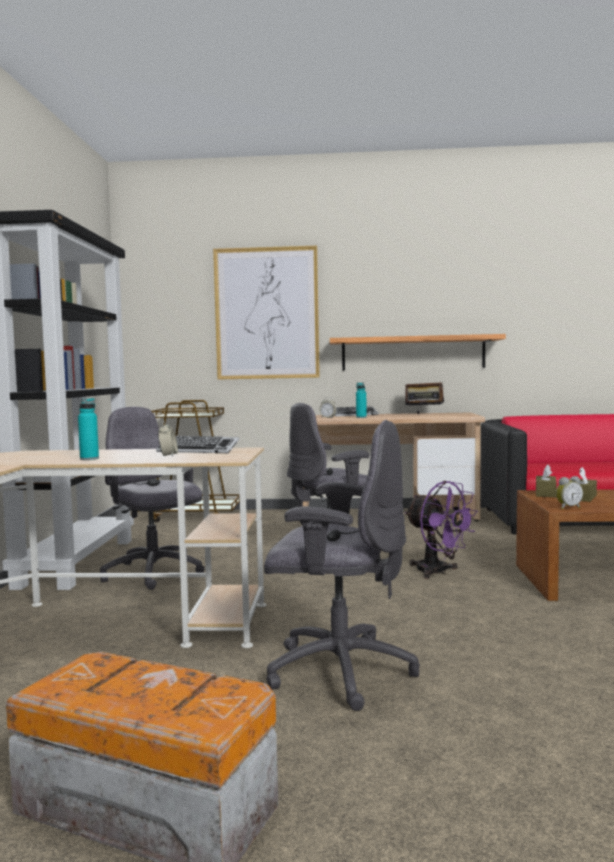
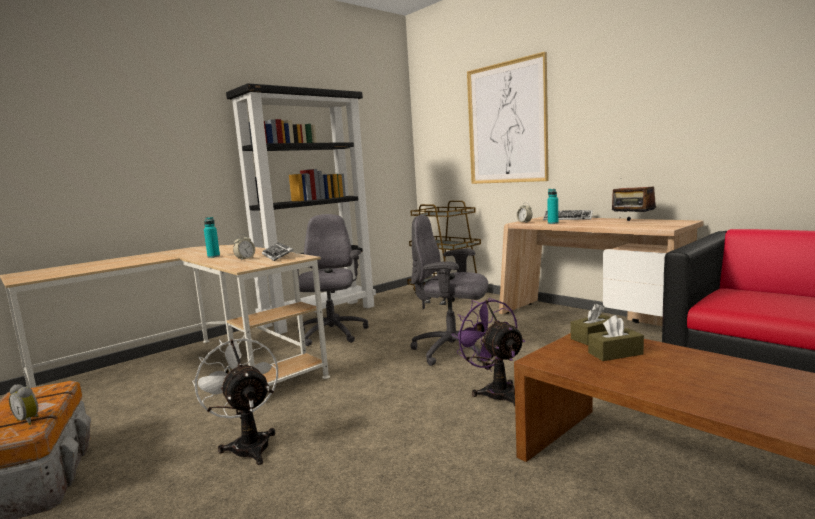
camera: 45 degrees right, 5 degrees up
(338, 670) = (248, 444): grey office chair -> white fan
(413, 353) = (639, 153): shelf -> none
(438, 572) = (494, 391): purple fan -> purple fan turned 150 degrees clockwise
(568, 508) = (548, 362): alarm clock -> alarm clock (29, 420)

